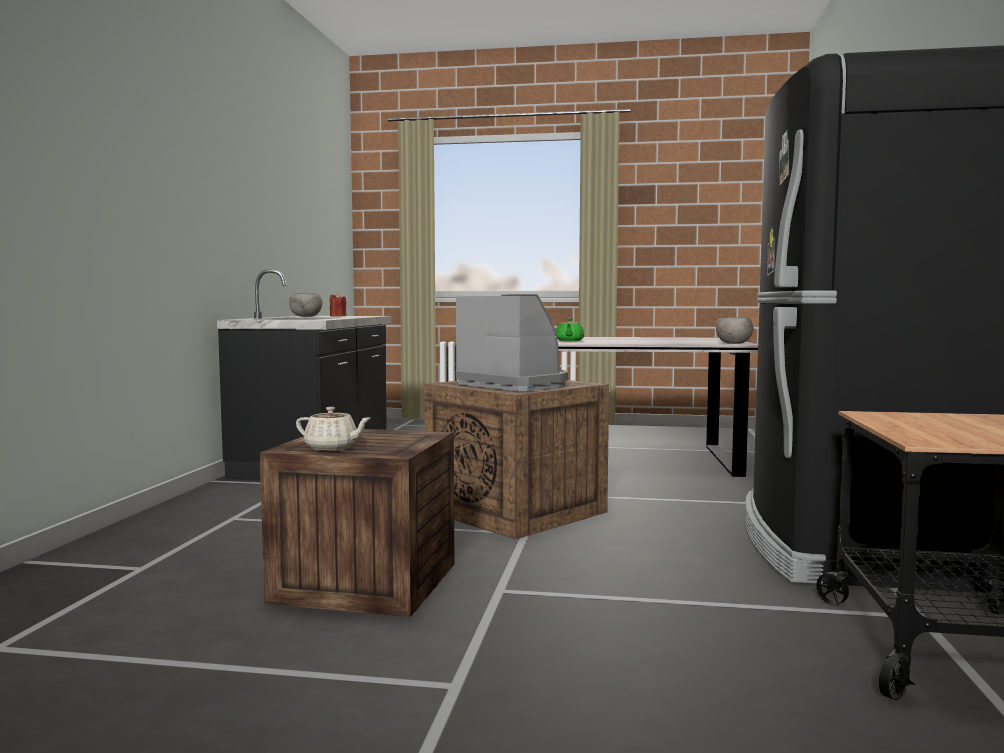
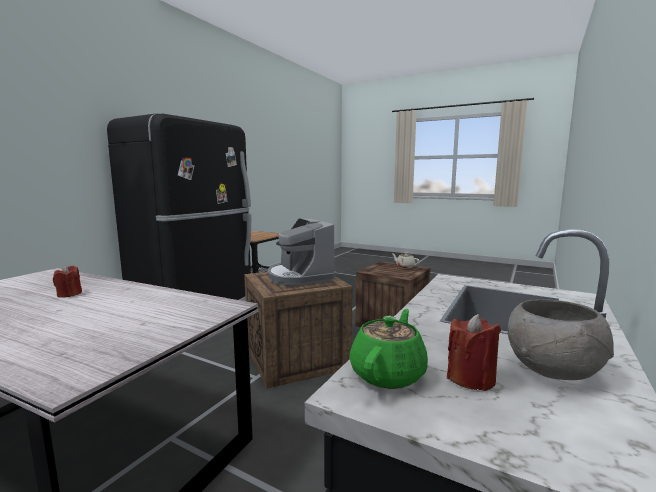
camera: 160 degrees left, 5 degrees up
(569, 341) = (127, 305): green teapot -> green teapot (388, 373)
(637, 341) = (69, 294): none -> red candle
(734, 343) = (47, 274): grey bowl -> none

